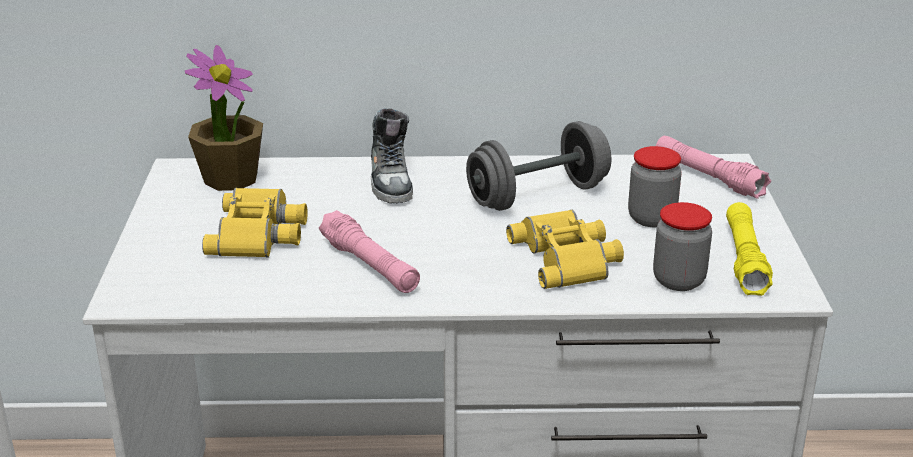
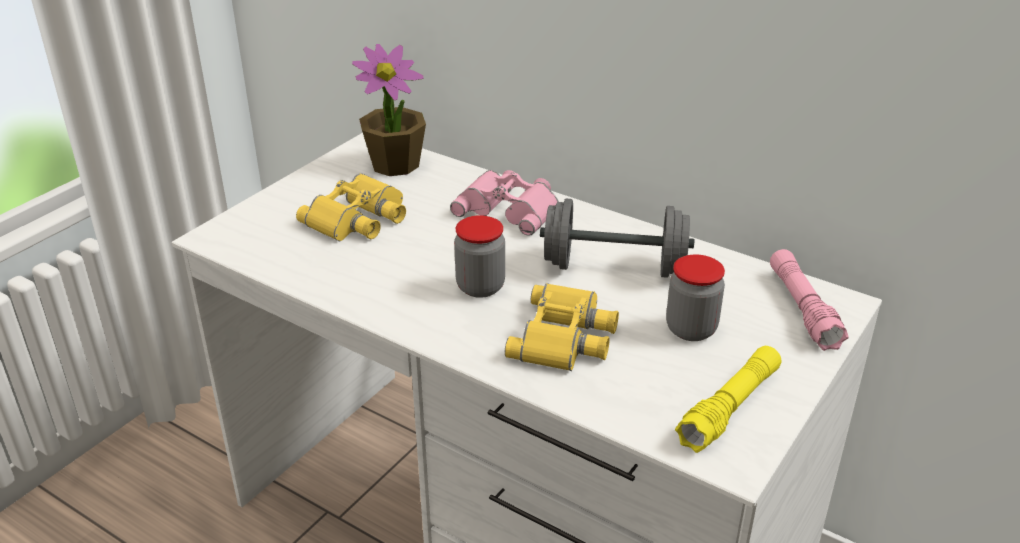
camera: 35 degrees right, 5 degrees up
(369, 265) = (401, 278): pink flashlight -> none
(391, 180) = (510, 208): shoe -> pink binoculars
(678, 280) = (637, 401): jar -> jar (480, 287)

